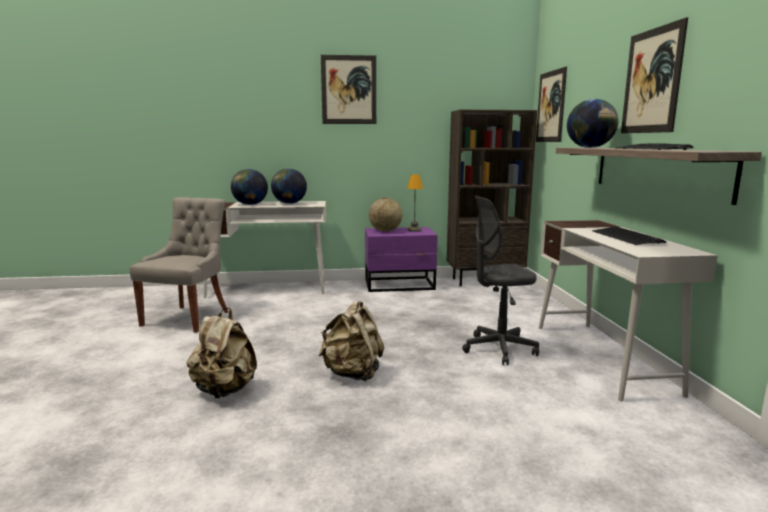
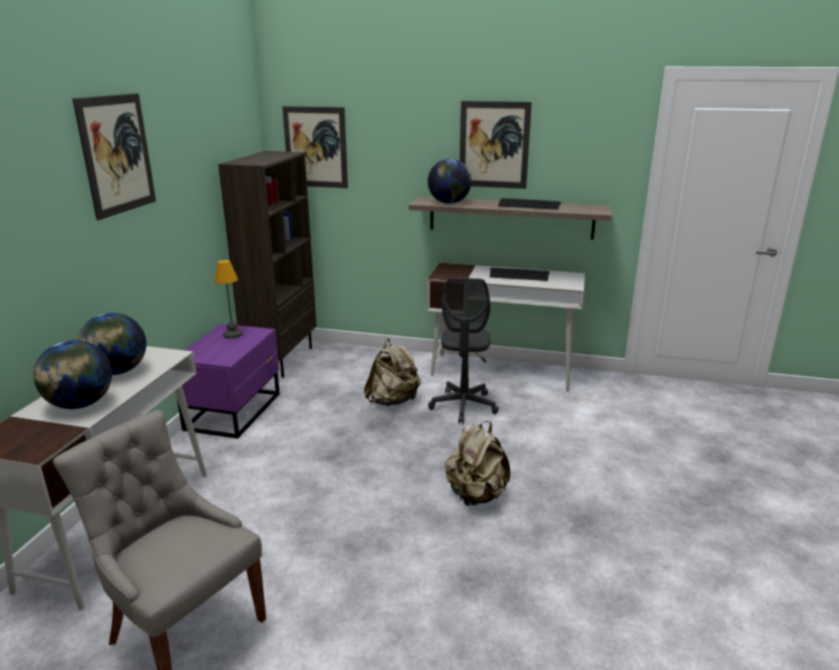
camera: 70 degrees left, 10 degrees up
(224, 390) = (477, 592): beige backpack -> beige backpack (393, 401)
(385, 231) = (212, 351): globe -> none

